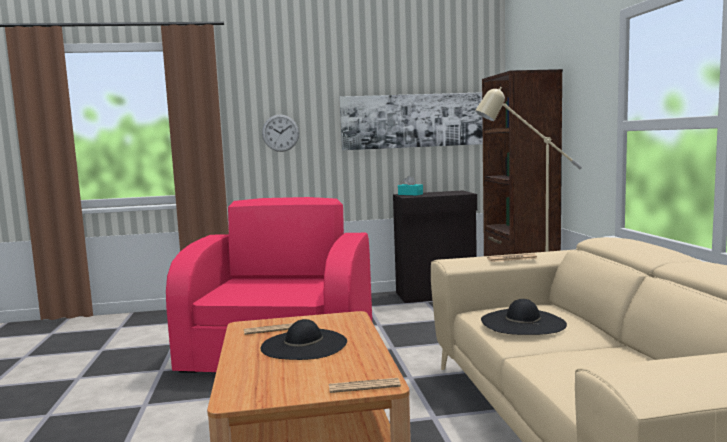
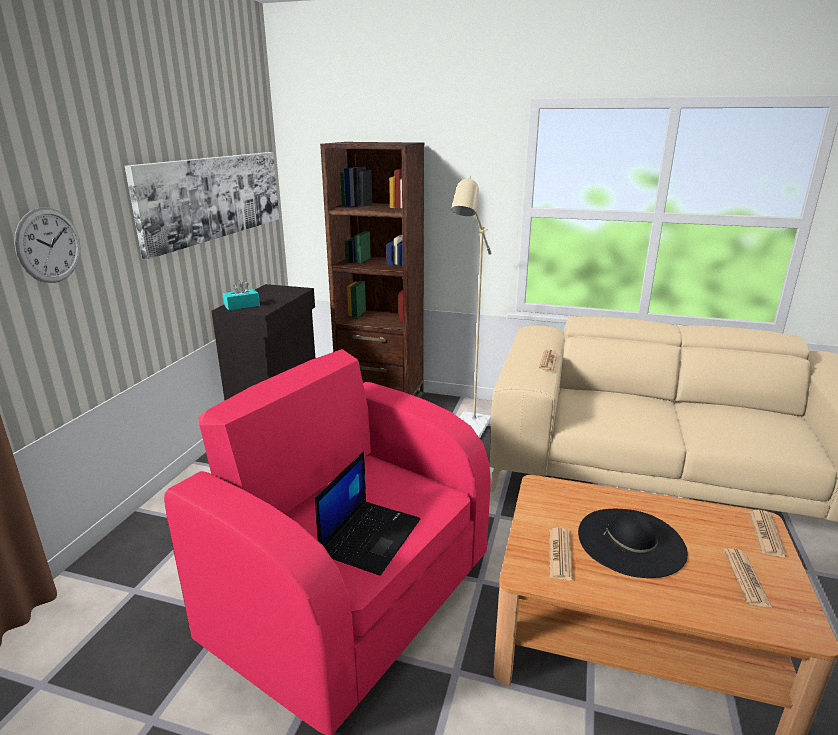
camera: 65 degrees left, 15 degrees up
(252, 293) = (370, 536): none -> laptop
(286, 380) = (746, 578): none -> newspaper
(522, 322) = (624, 415): black hat -> none

